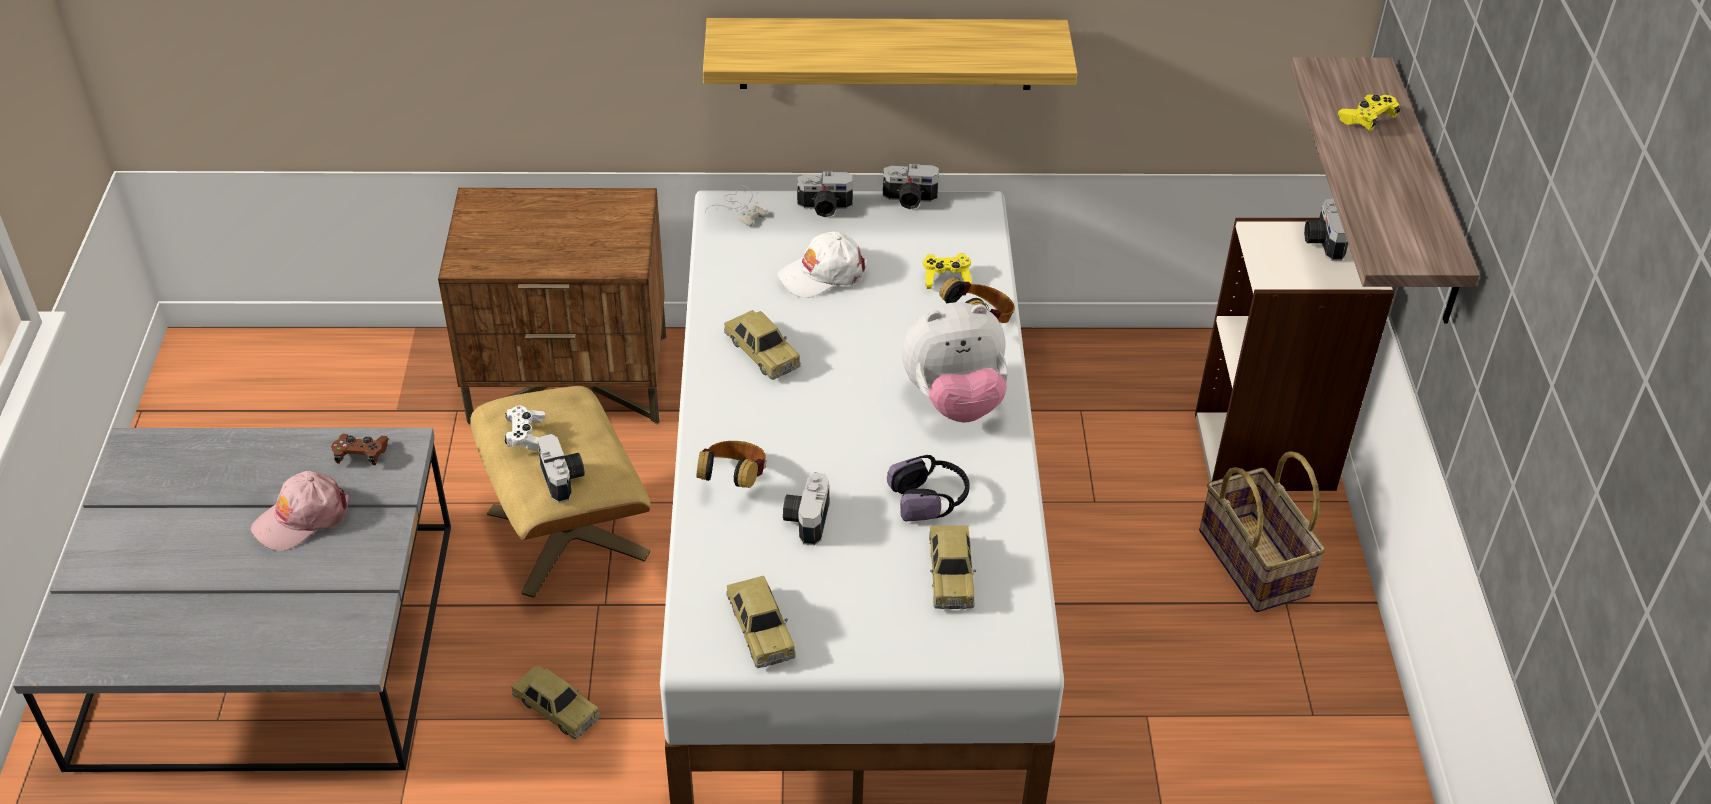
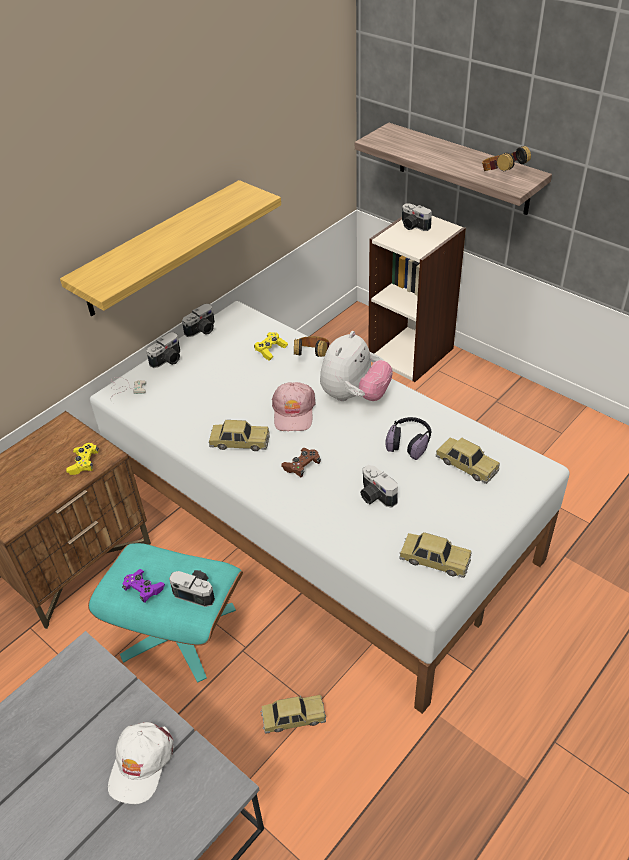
camera: 45 degrees left, 0 degrees up
(302, 518) = (77, 748): pink cap -> pink cap (293, 412)
(361, 455) = (63, 682): brown game controller -> brown game controller (302, 466)
(526, 435) = (144, 589): white game controller -> purple game controller
(567, 533) = (178, 633): beige ottoman -> turquoise ottoman
(733, 480) = (318, 508): headphones -> headphones (501, 175)
(822, 274) = (213, 388): white cap -> white cap (141, 764)
(1255, 563) = (466, 395): basket -> none
(1367, 119) = (421, 147): yellow game controller -> yellow game controller (84, 463)

